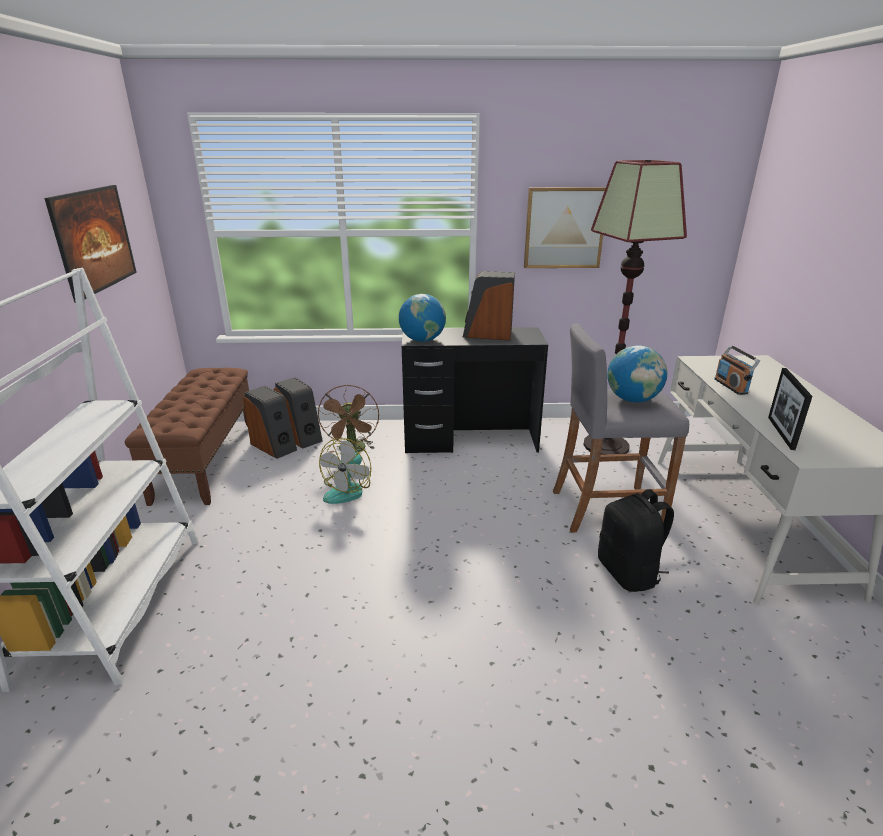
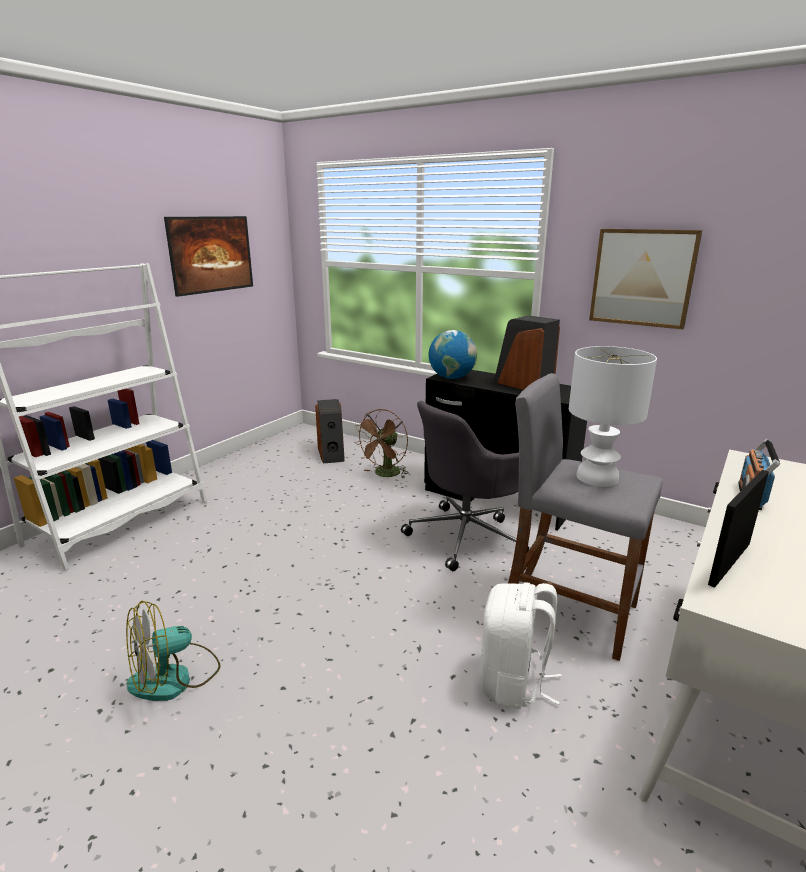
camera: 35 degrees right, 5 degrees down
(206, 461) = (276, 450): brown bench -> none
(301, 436) = (359, 452): speaker -> none
(348, 490) = (344, 503): fan -> fan (175, 677)
(482, 481) = (466, 536): none -> grey office chair
(605, 445) = (647, 549): floor lamp -> none
(629, 573) = (514, 682): black backpack -> white backpack
(632, 400) = (598, 478): globe -> white table lamp

